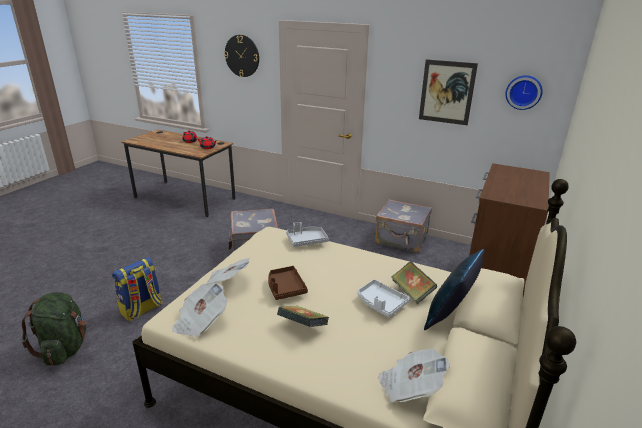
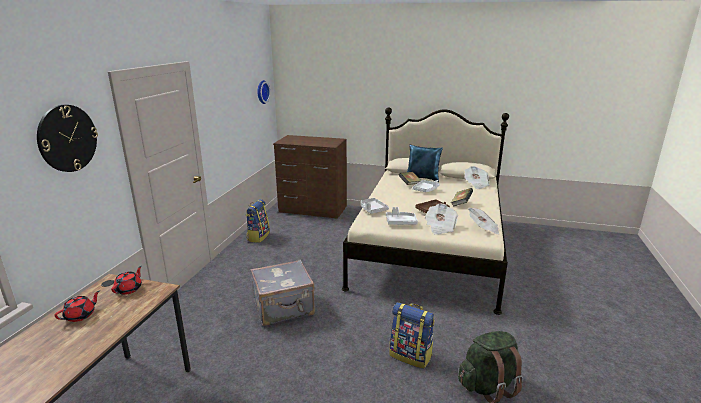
camera: 100 degrees left, 5 degrees down
(259, 254) = (401, 222): none -> white tray
(401, 240) = (258, 236): grey suitcase -> backpack
(446, 92) = (237, 106): picture -> none

